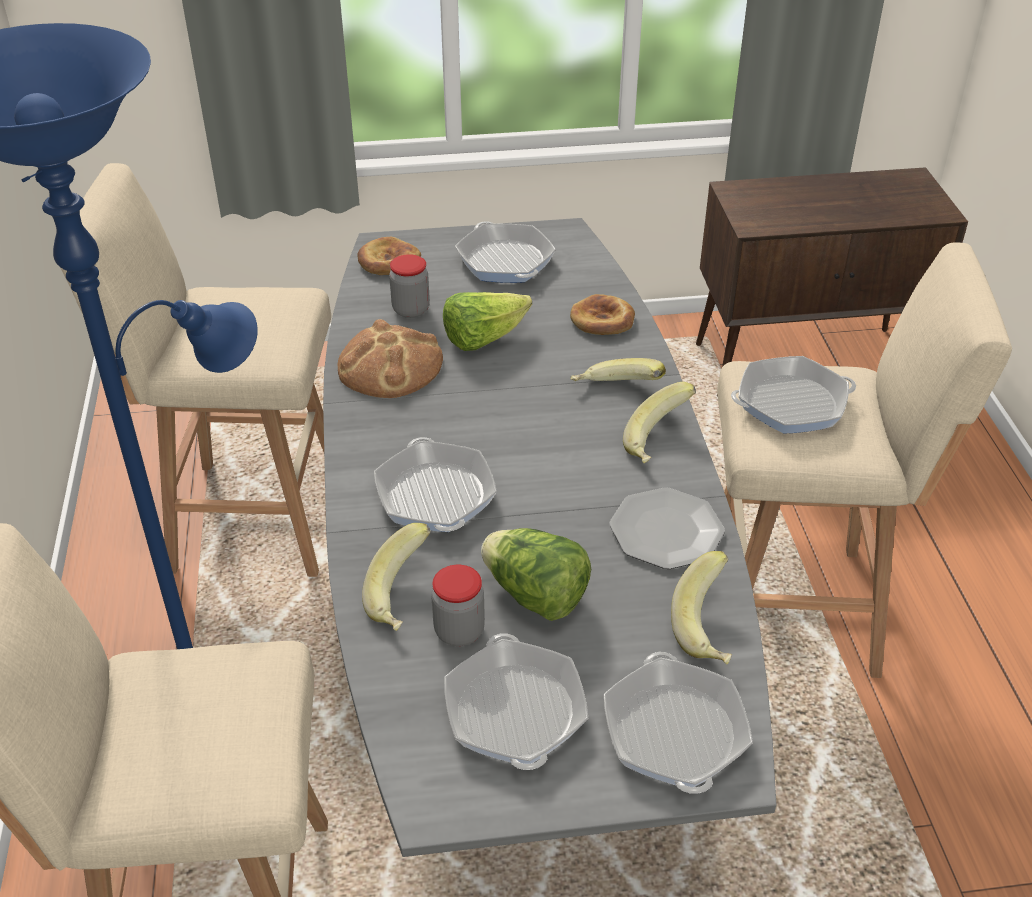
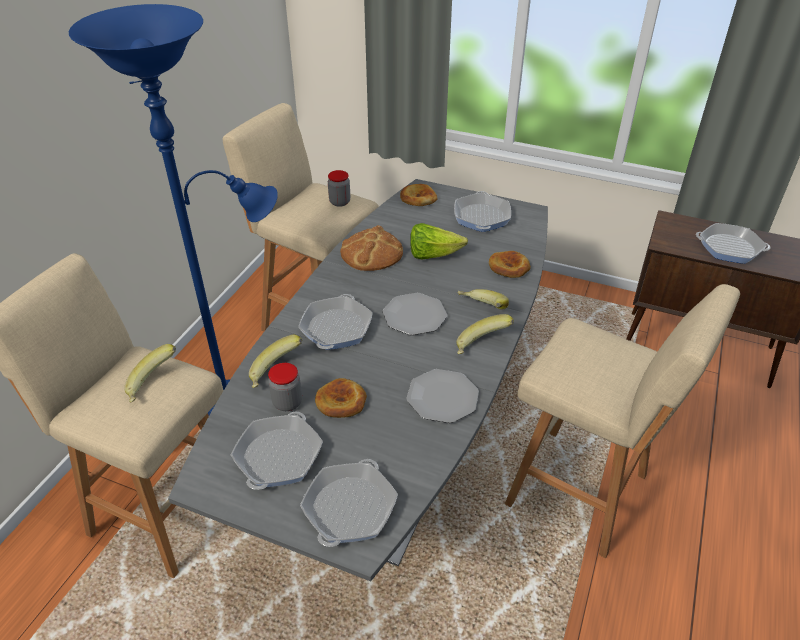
camera: 30 degrees right, 0 degrees up
(411, 309) = (408, 227): jar -> jar (339, 202)
(532, 434) = (415, 315): none -> plate
(535, 595) = (341, 401): lettuce -> bread
(710, 629) = (419, 462): banana -> banana (153, 385)
(791, 403) = (585, 355): frying pan -> frying pan (729, 248)

